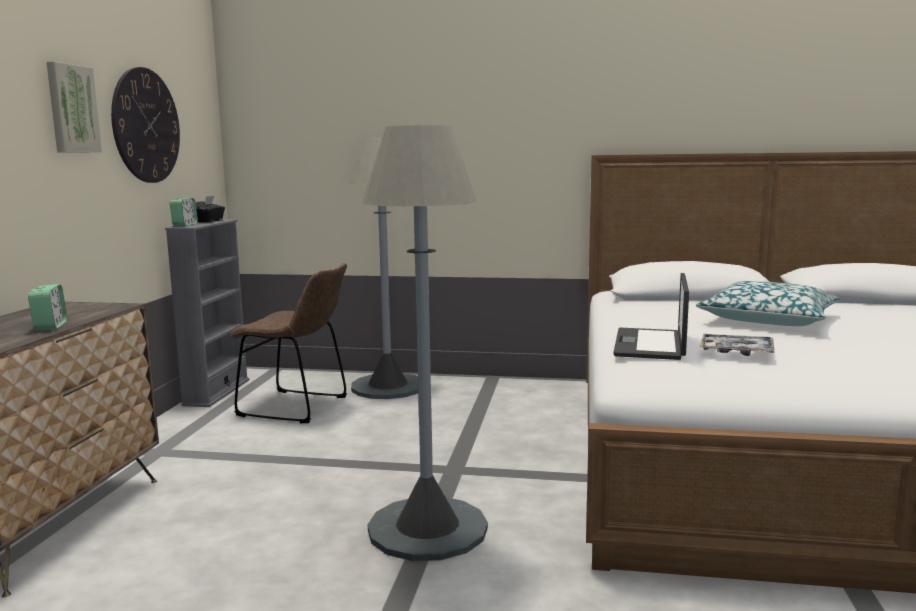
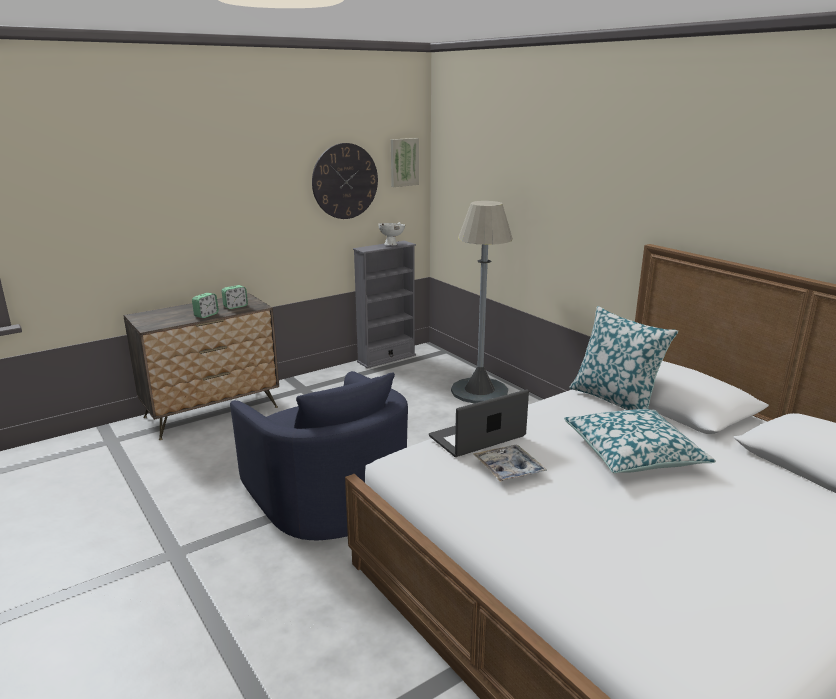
camera: 45 degrees right, 10 degrees up
(71, 109) = (277, 180): picture -> picture (403, 162)
(185, 225) = (367, 247): alarm clock -> alarm clock (235, 306)
(209, 221) = (392, 244): black tissue box -> white bowl
(298, 407) = (406, 386): brown chair -> none
(428, 529) = (328, 496): grey floor lamp -> blue armchair
(658, 301) = (615, 400): none -> pillow

